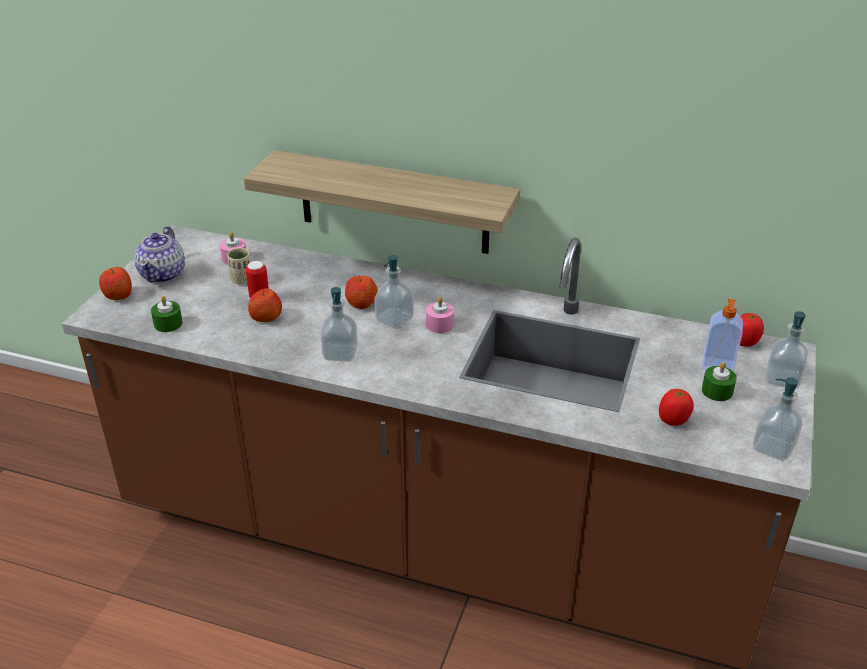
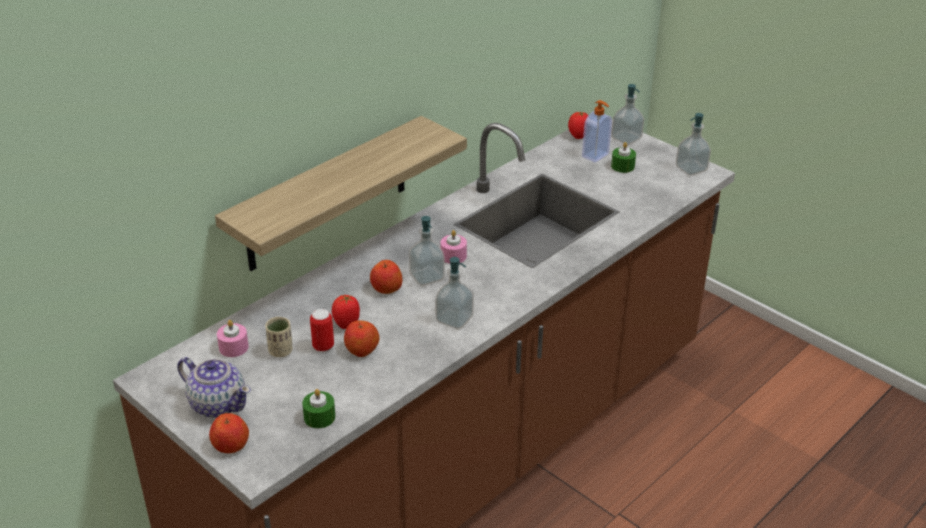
camera: 65 degrees left, 0 degrees up
(673, 421) = (643, 194): tomato -> tomato (346, 324)

